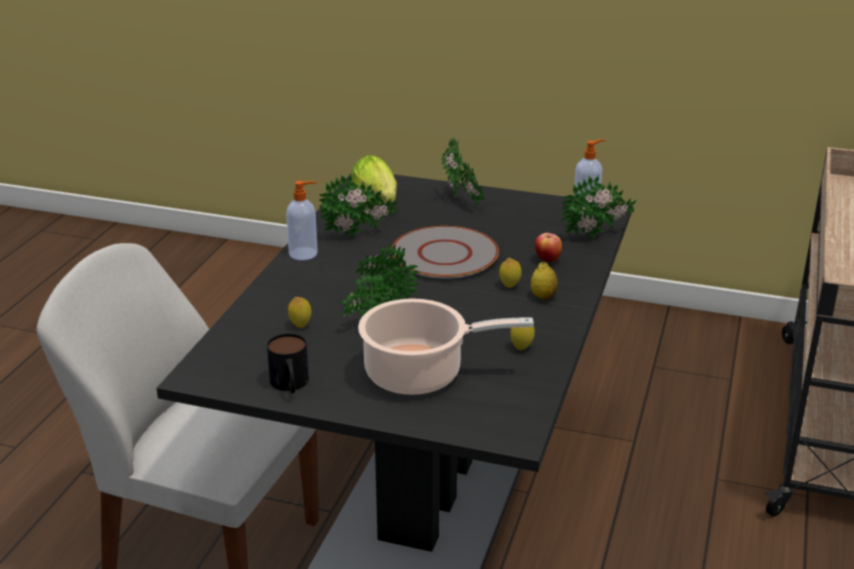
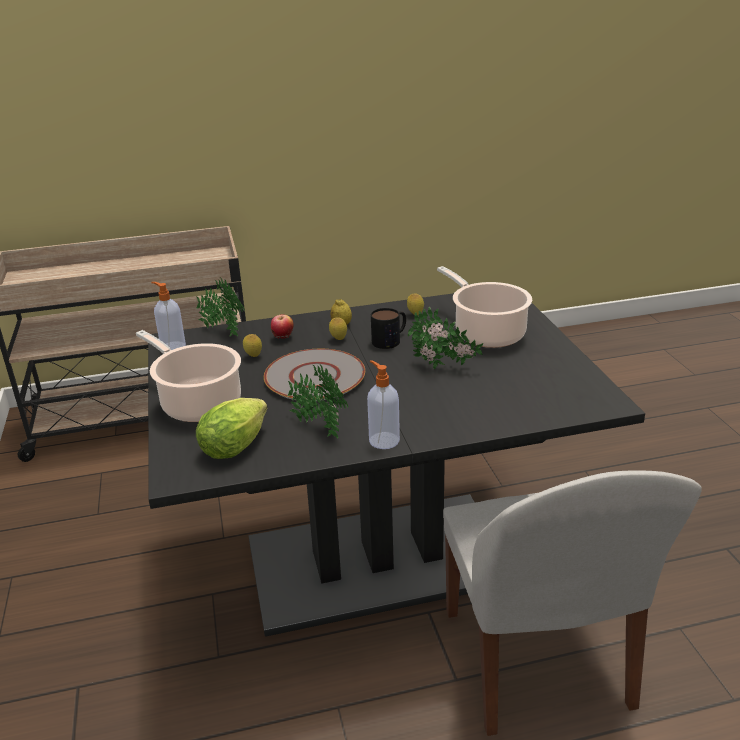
camera: 120 degrees left, 0 degrees up
(290, 385) = (563, 366): mug -> mug (390, 339)
(300, 325) = (493, 392): lemon -> lemon (253, 356)
(462, 202) = (198, 403): potted plant -> cooking pot

